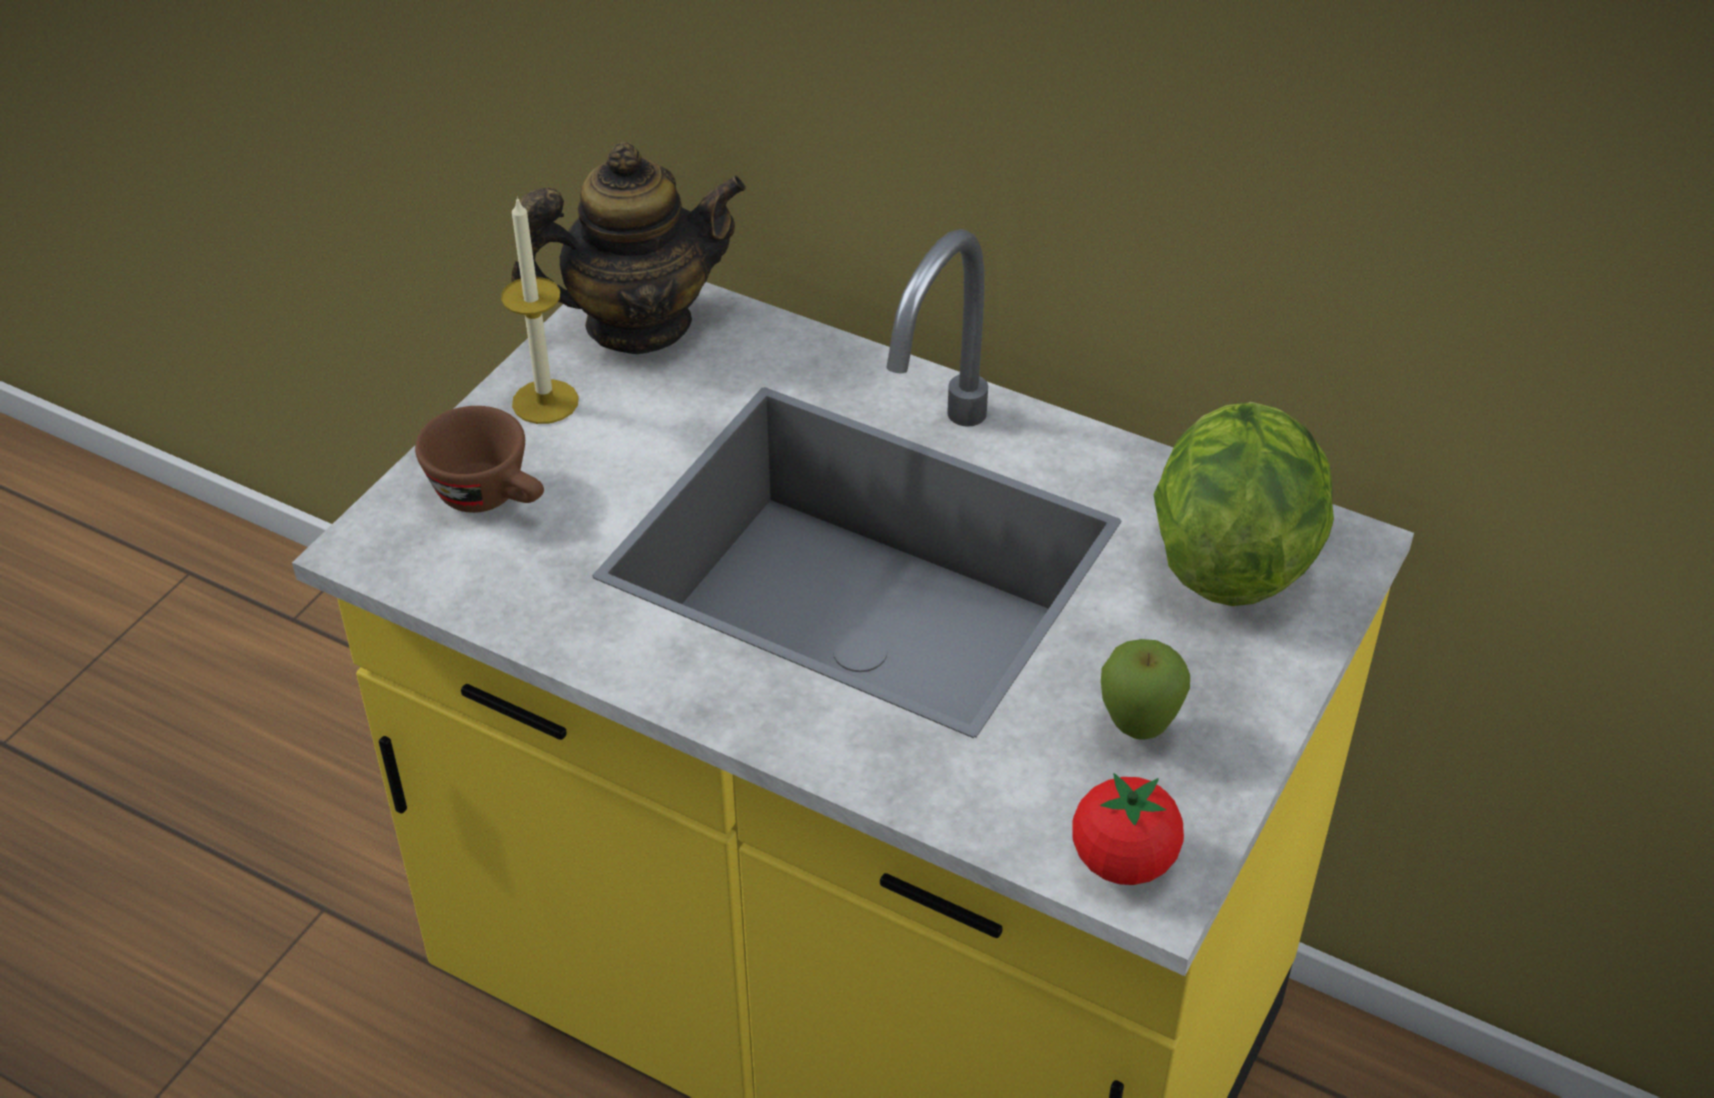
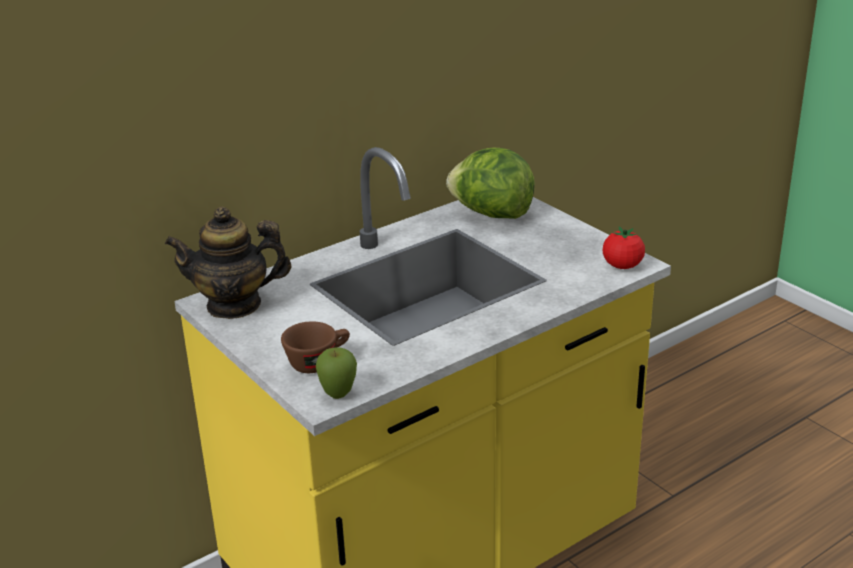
camera: 65 degrees left, 15 degrees down
(545, 402) = (265, 337): candle -> none
(637, 324) = (234, 305): teapot -> teapot turned 105 degrees counterclockwise
(1138, 730) = (564, 249): apple -> apple (338, 395)

